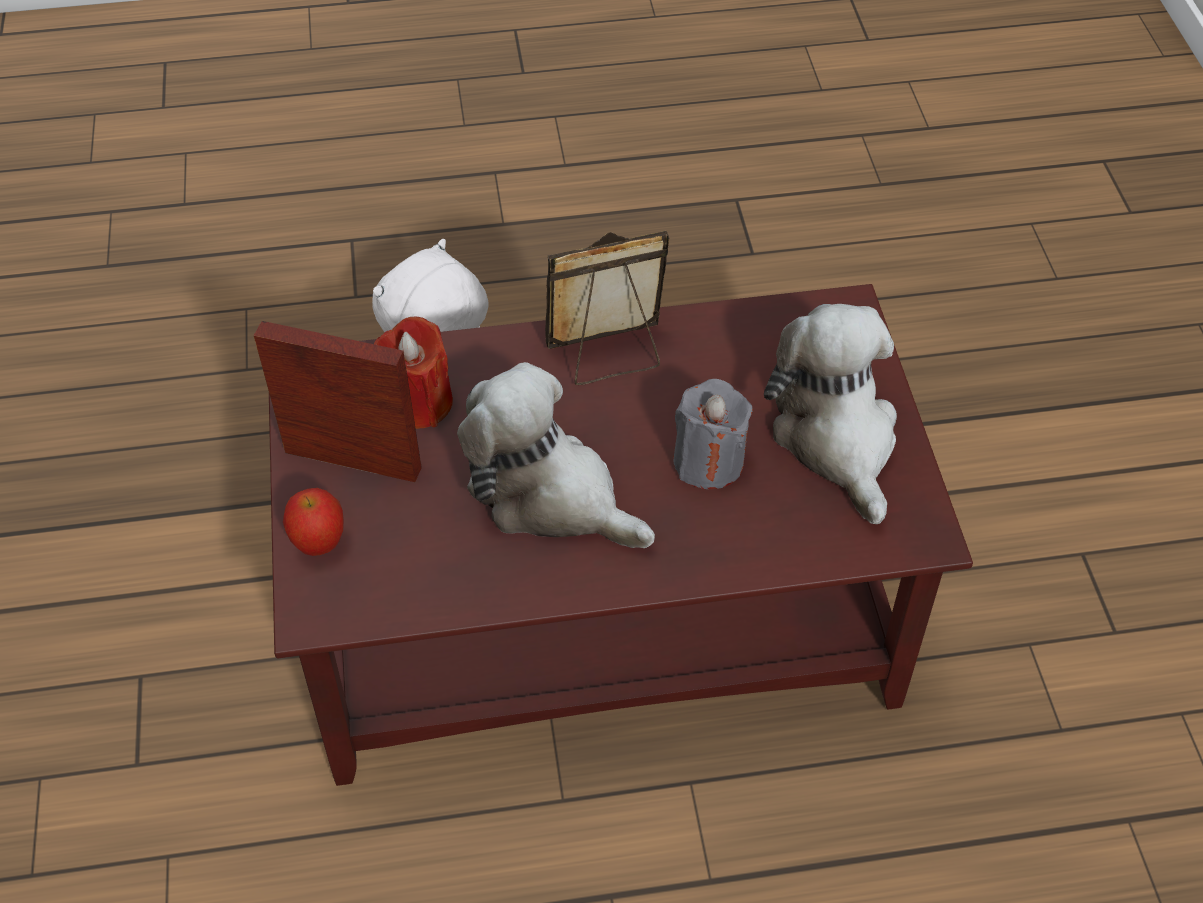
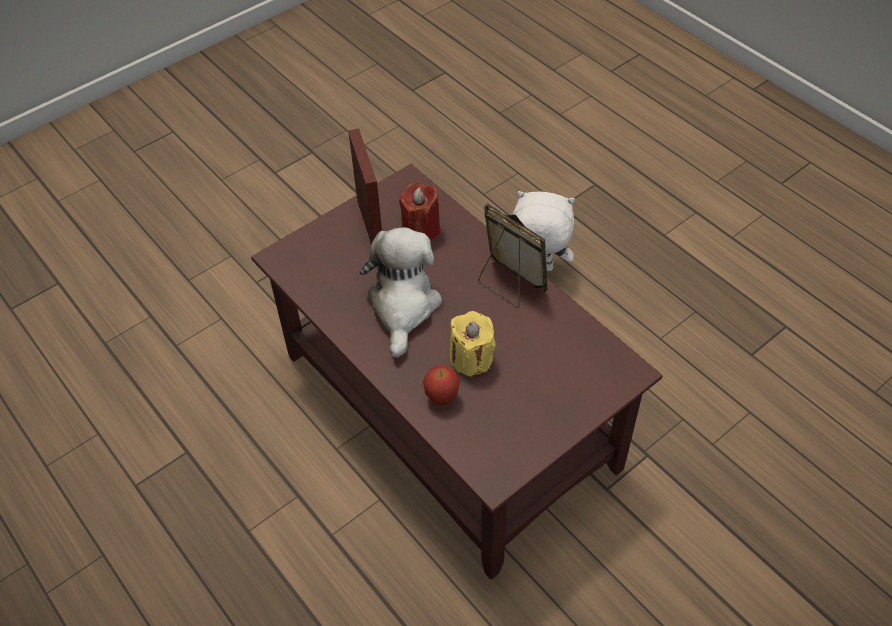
camera: 60 degrees right, 0 degrees up
(319, 544) = (316, 239): apple -> apple (441, 397)
(708, 462) = (471, 359): grey candle -> yellow candle
(836, 438) = (531, 408): plush toy -> none

